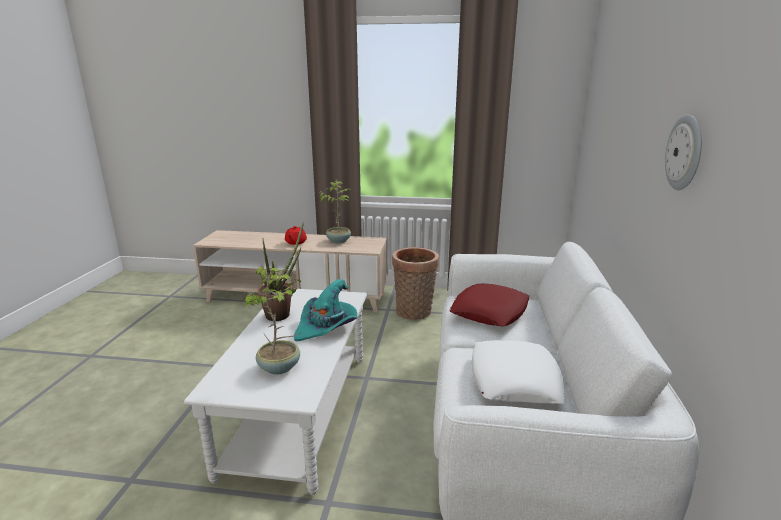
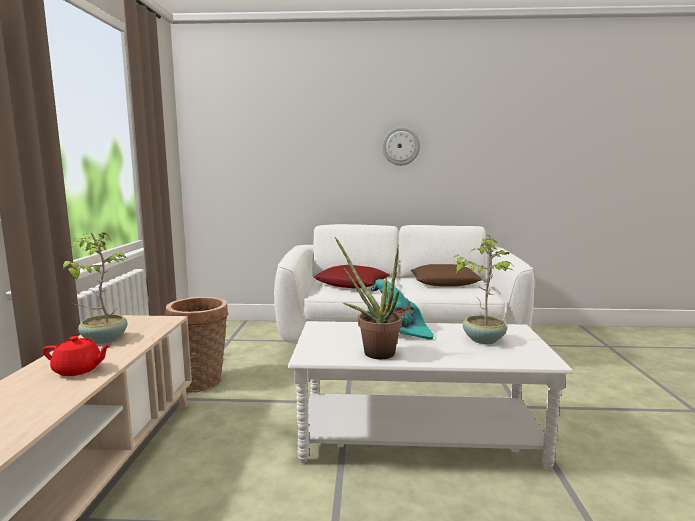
camera: 95 degrees left, 10 degrees down
(514, 380) = (444, 282): white pillow -> brown pillow

